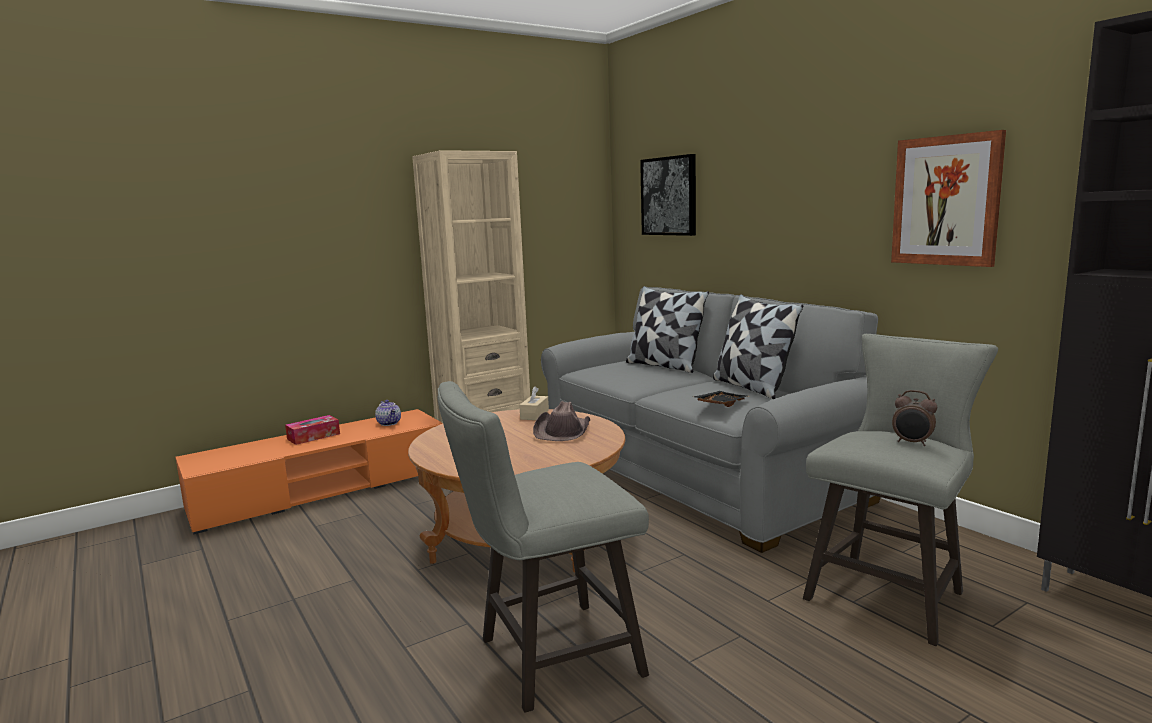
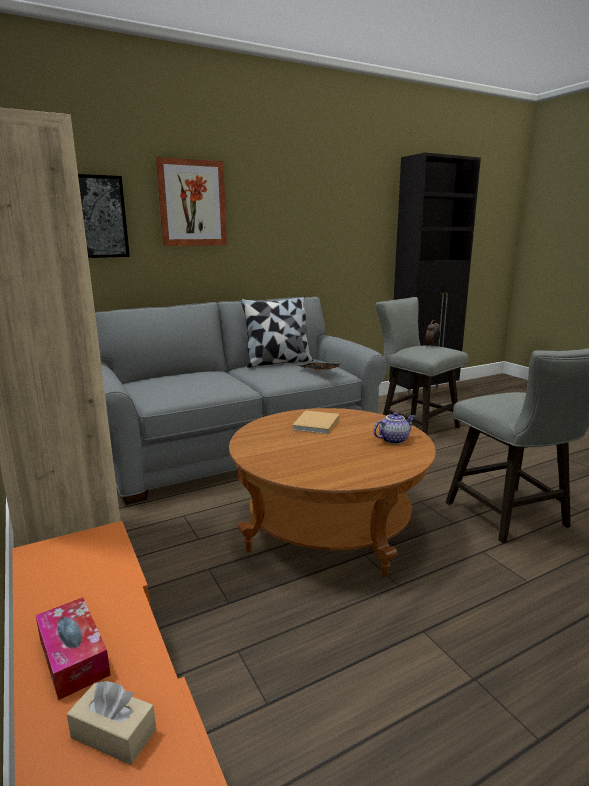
camera: 85 degrees left, 5 degrees up
(389, 423) = (73, 568): teapot -> teapot (393, 440)
(534, 415) = (257, 433): beige tissue box -> beige tissue box (114, 734)
(563, 431) = (315, 424): brown hat -> beige book
(664, 365) = (184, 375): pillow -> none
(946, 201) = (331, 230): picture -> picture (192, 203)

